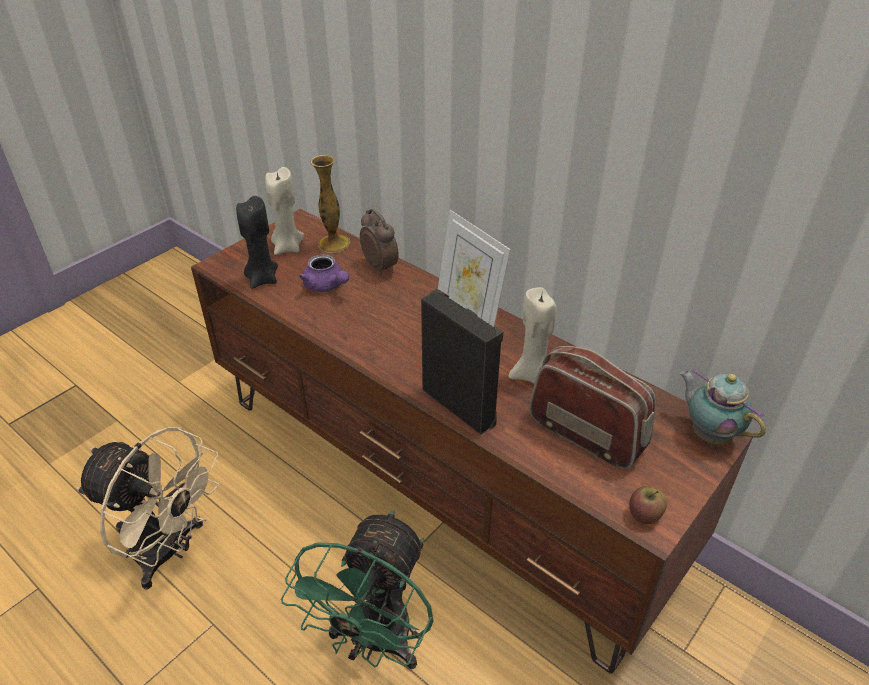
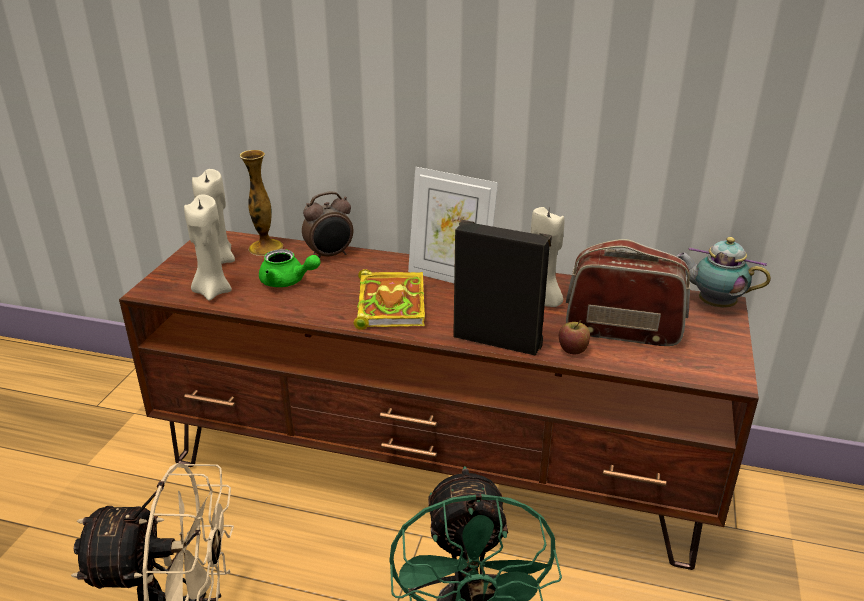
camera: 25 degrees left, 10 degrees down
(262, 279) = (212, 291): black candle -> beige candle
(326, 286) = (287, 282): purple teapot -> green teapot
(380, 267) = (330, 256): alarm clock -> alarm clock turned 120 degrees clockwise
(395, 334) = (389, 303): none -> book
(644, 514) = (716, 372): apple -> apple (573, 349)

